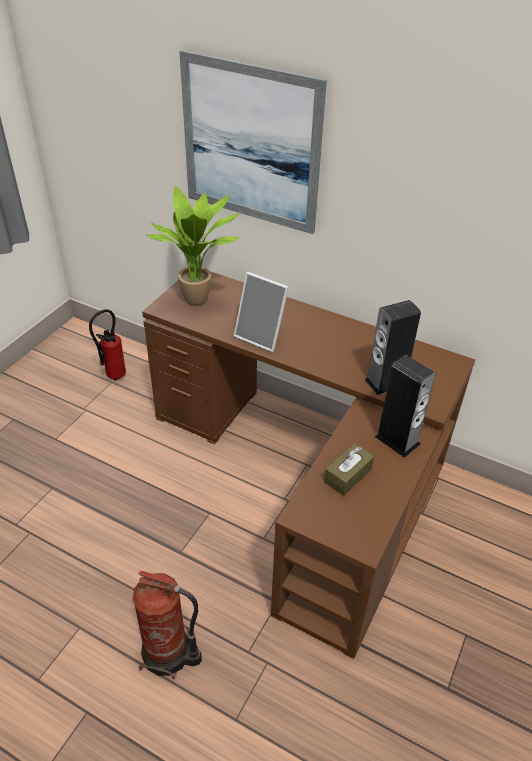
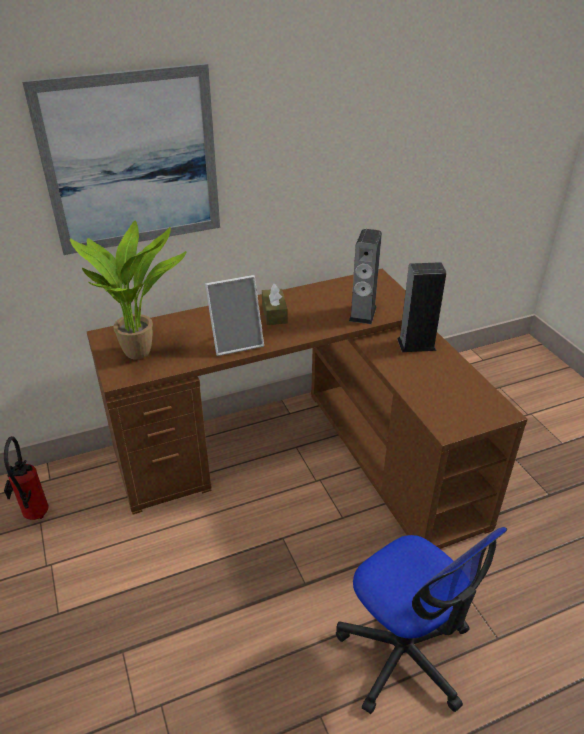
camera: 50 degrees left, 5 degrees down
(169, 654) = (404, 653): fire extinguisher -> office chair
(348, 475) = (429, 384): brown tissue box -> brown tissue box (274, 313)

